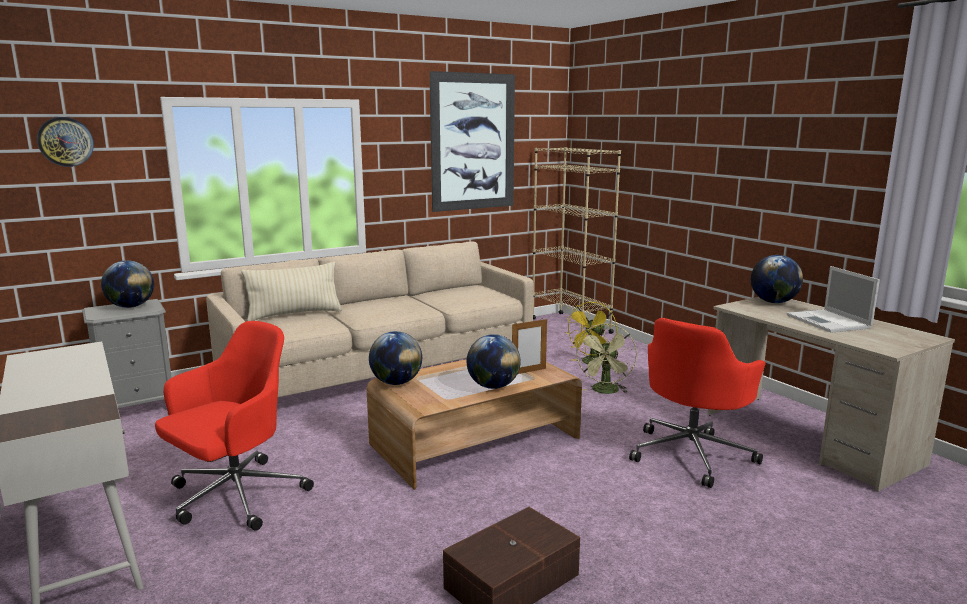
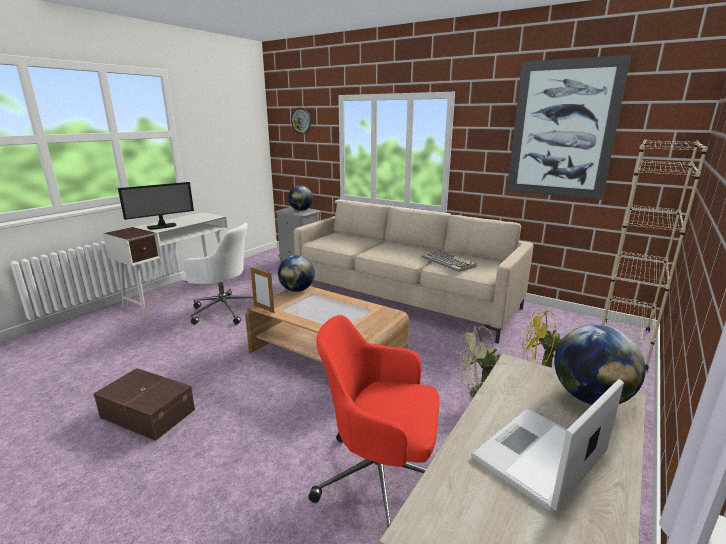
camera: 65 degrees right, 5 degrees up
(72, 388) = (162, 227): none -> monitor
(235, 497) = (223, 310): red office chair -> white office chair
(294, 314) = (357, 238): beige pillow -> none
(452, 299) = (448, 262): none -> keyboard
(493, 386) = (312, 318): globe -> none
(528, 371) = (353, 324): picture frame -> picture frame (264, 309)

